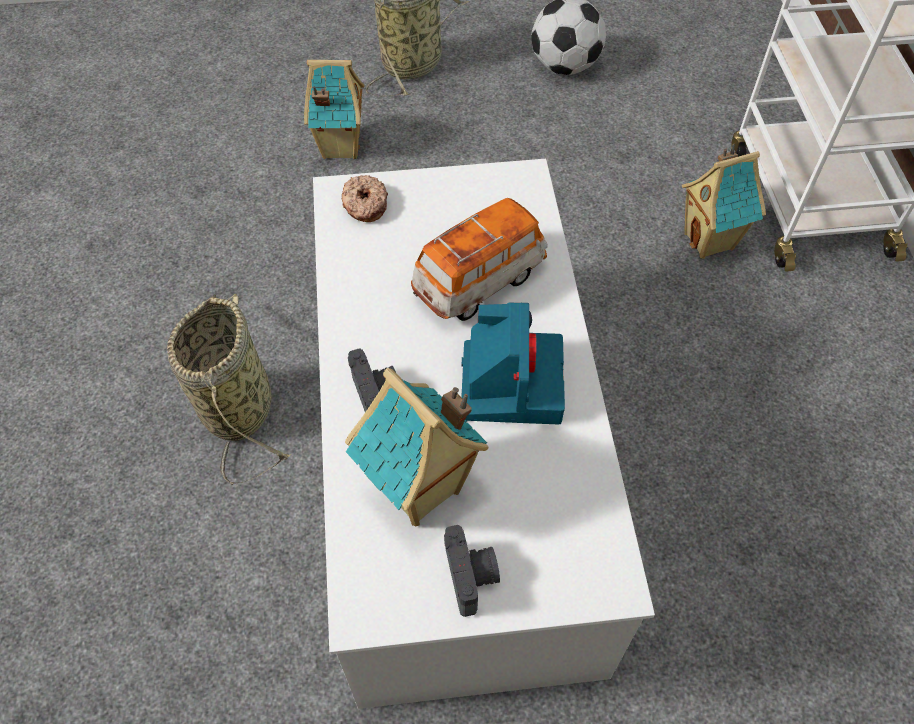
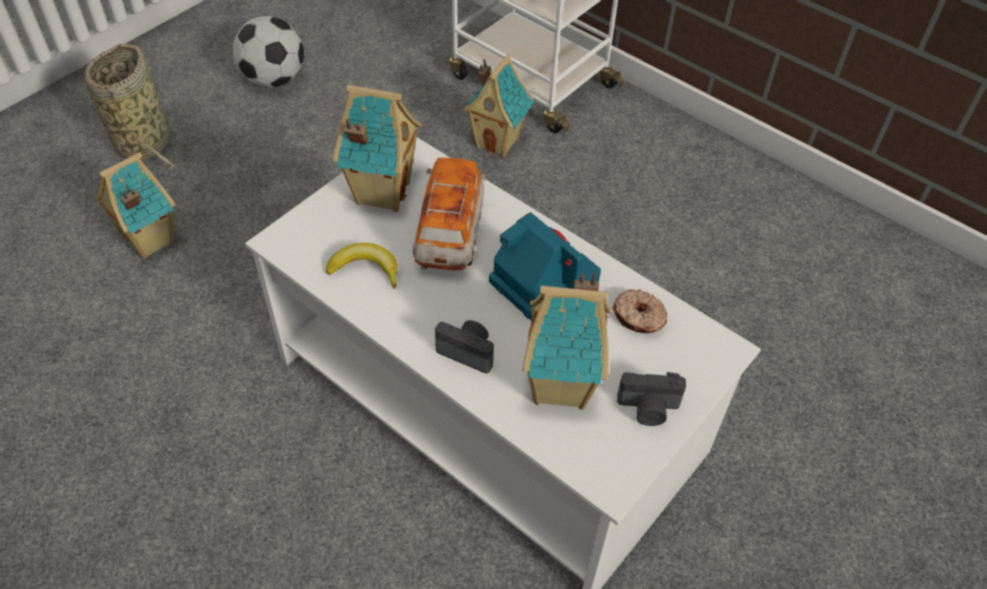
camera: 45 degrees left, 5 degrees down
(238, 404) = (277, 485): basket -> none
(364, 205) = (309, 237): donut -> donut (638, 317)
(376, 263) = (365, 269): none -> banana
(462, 204) = (381, 192): none -> toy house
(472, 576) = (648, 409): camera -> camera turned 150 degrees clockwise

